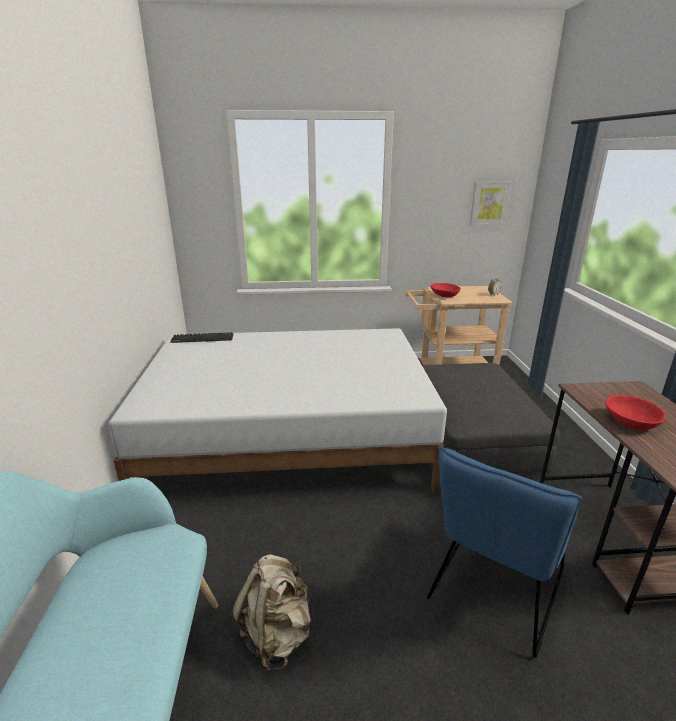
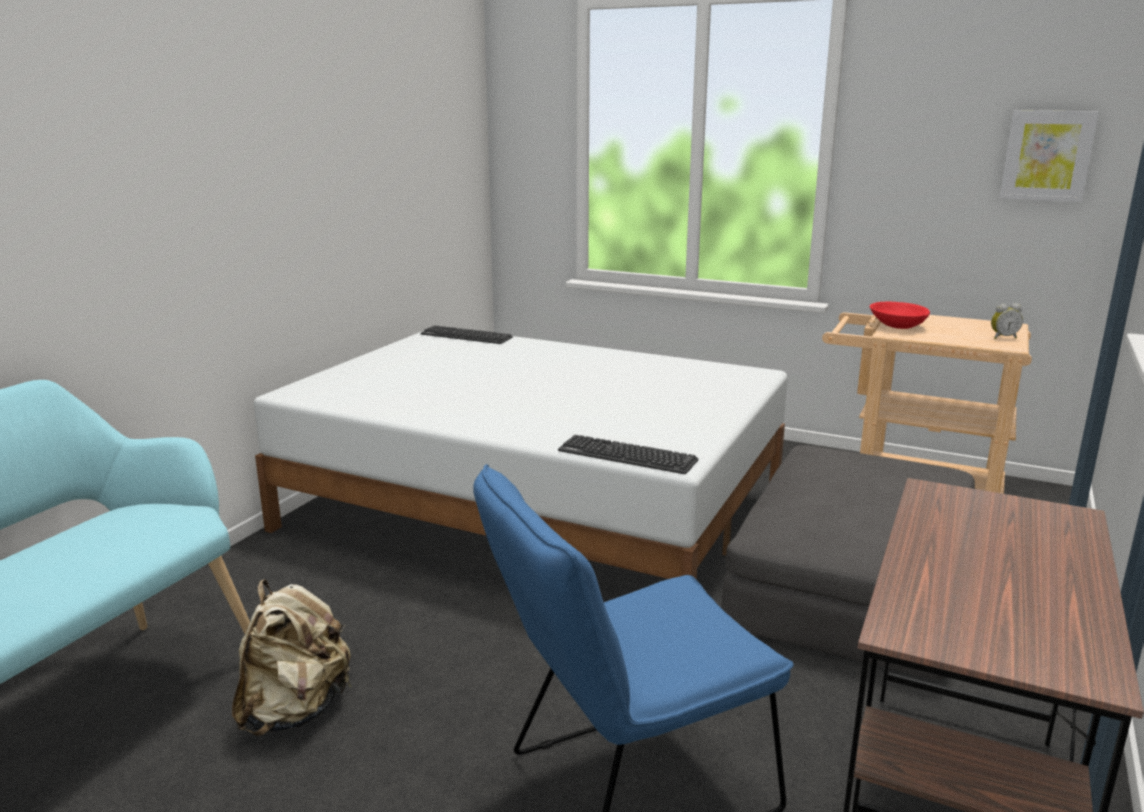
camera: 30 degrees right, 5 degrees down
(398, 402) = (627, 456): none -> keyboard
(630, 421) = (950, 551): red bowl -> none

